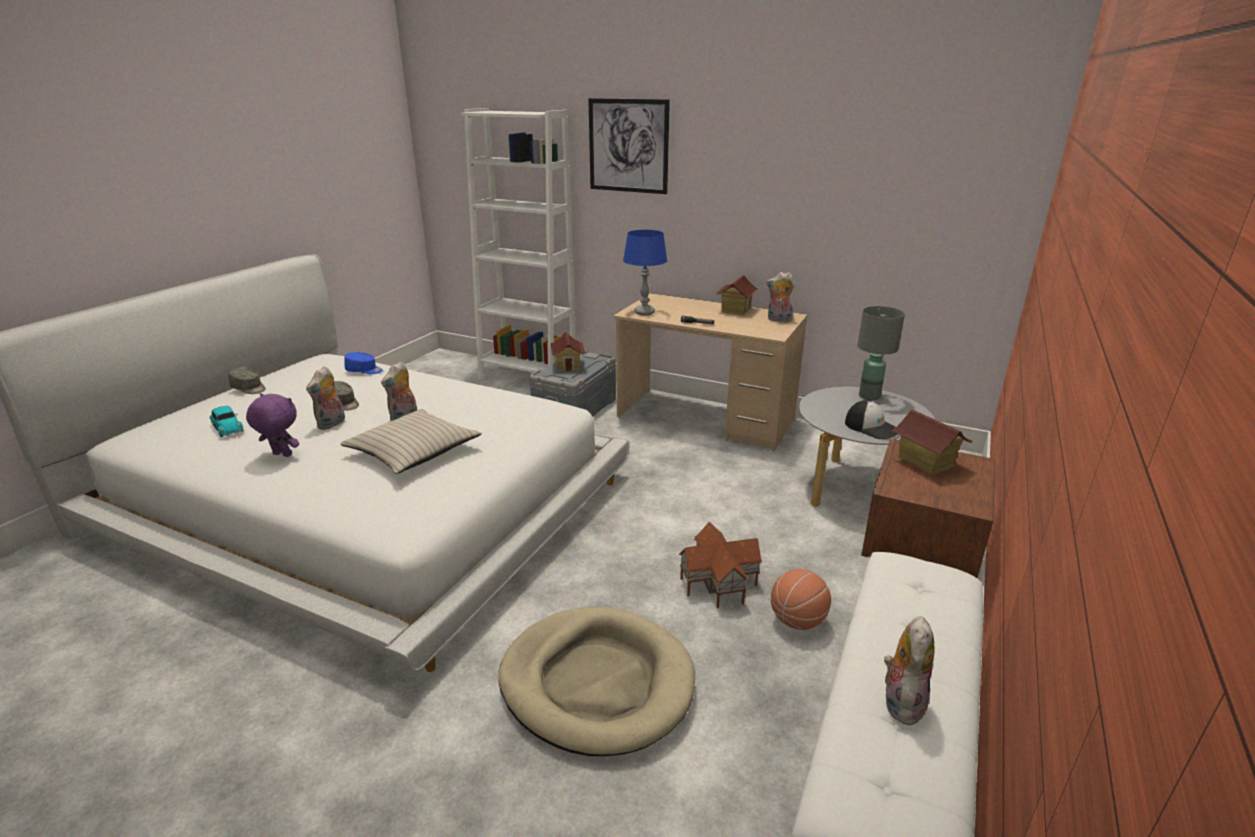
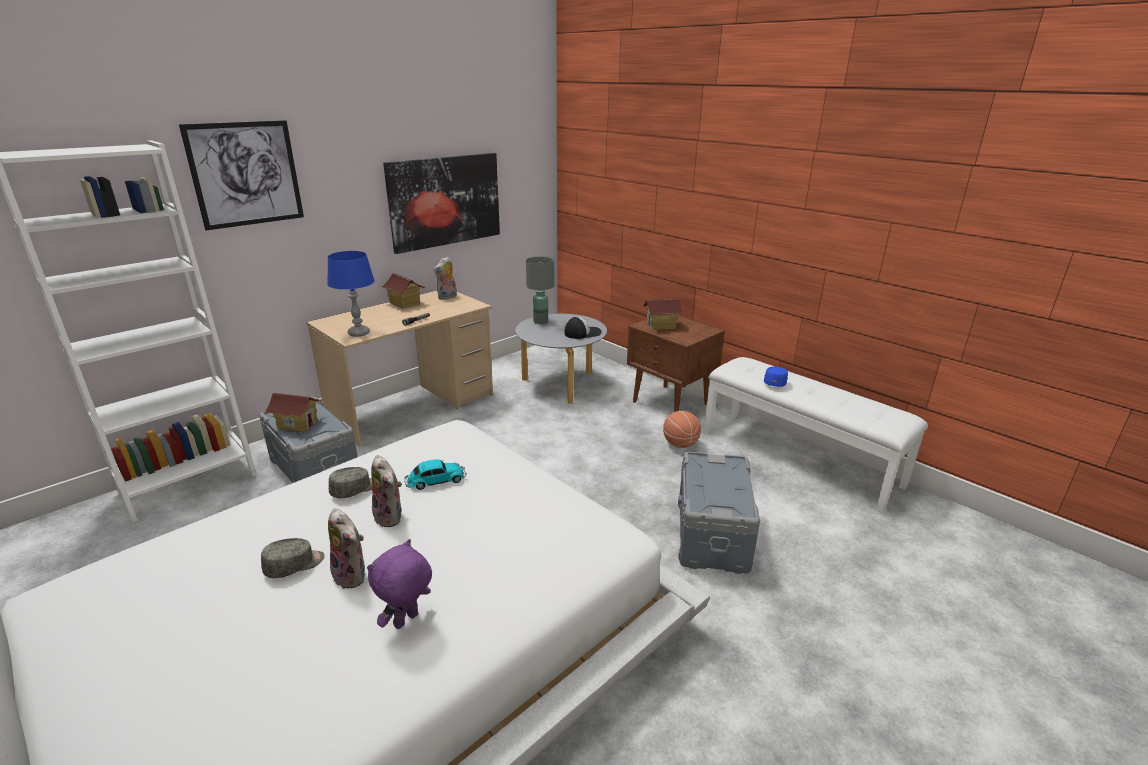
camera: 70 degrees left, 0 degrees up
(227, 427) = (253, 690): toy car -> toy car (435, 481)
(249, 388) = (100, 677): grey cap -> grey cap (355, 489)
(364, 371) = (192, 544): blue cap -> blue cap (775, 382)
(413, 451) = (480, 516): beige pillow -> none
(597, 683) = (710, 534): beige dog bed -> grey storage box
(717, 583) = (632, 461): toy house -> none
(829, 210) = (445, 201): none -> picture
(900, 701) = (831, 397): plush toy -> none

